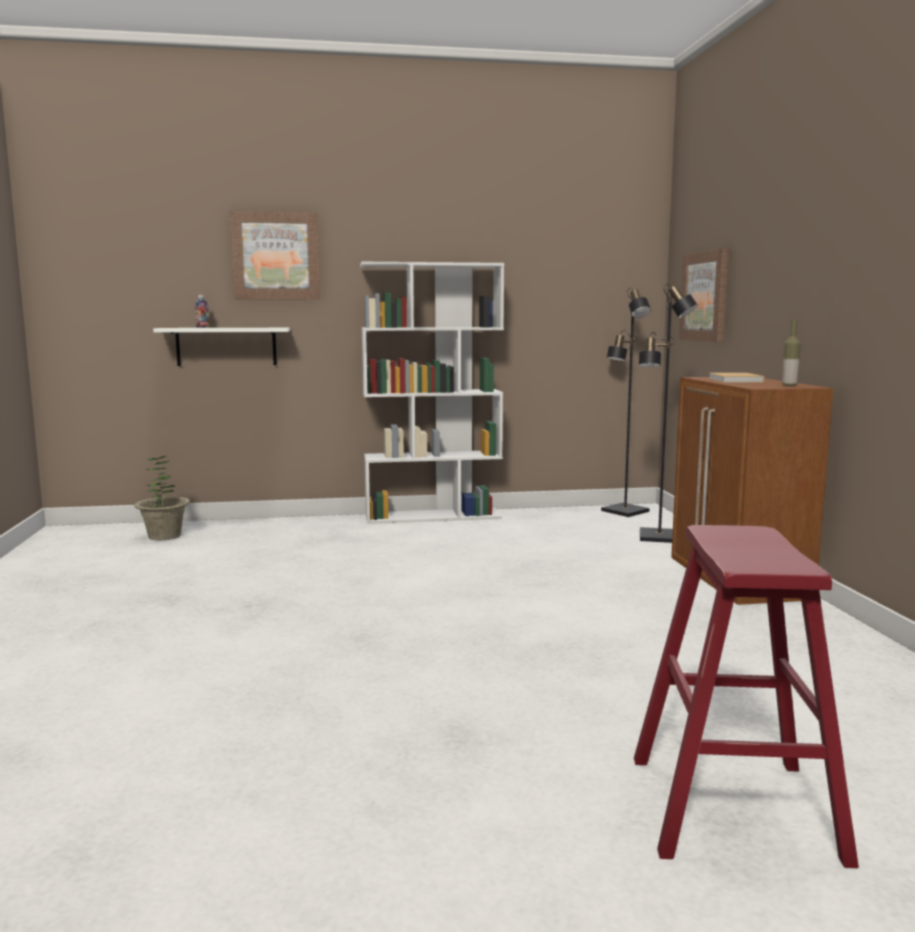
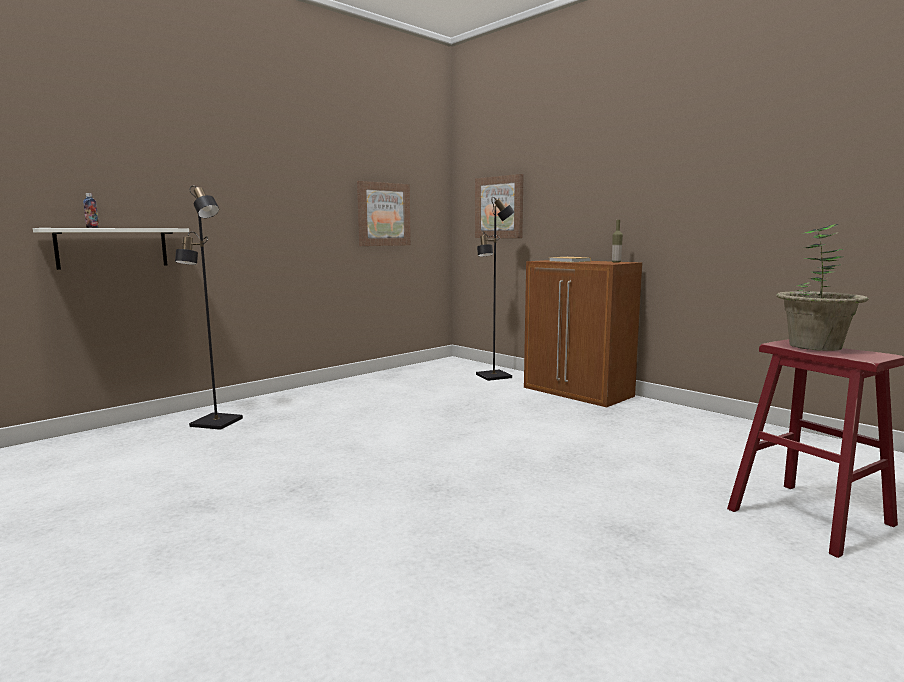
camera: 35 degrees left, 0 degrees up
(164, 536) = (78, 451): potted plant -> potted plant (814, 346)
(276, 256) = (160, 158): picture -> picture (383, 214)
(433, 516) = (317, 388): white bookcase -> none
(625, 511) = (444, 363): black floor lamp -> black floor lamp (216, 422)

